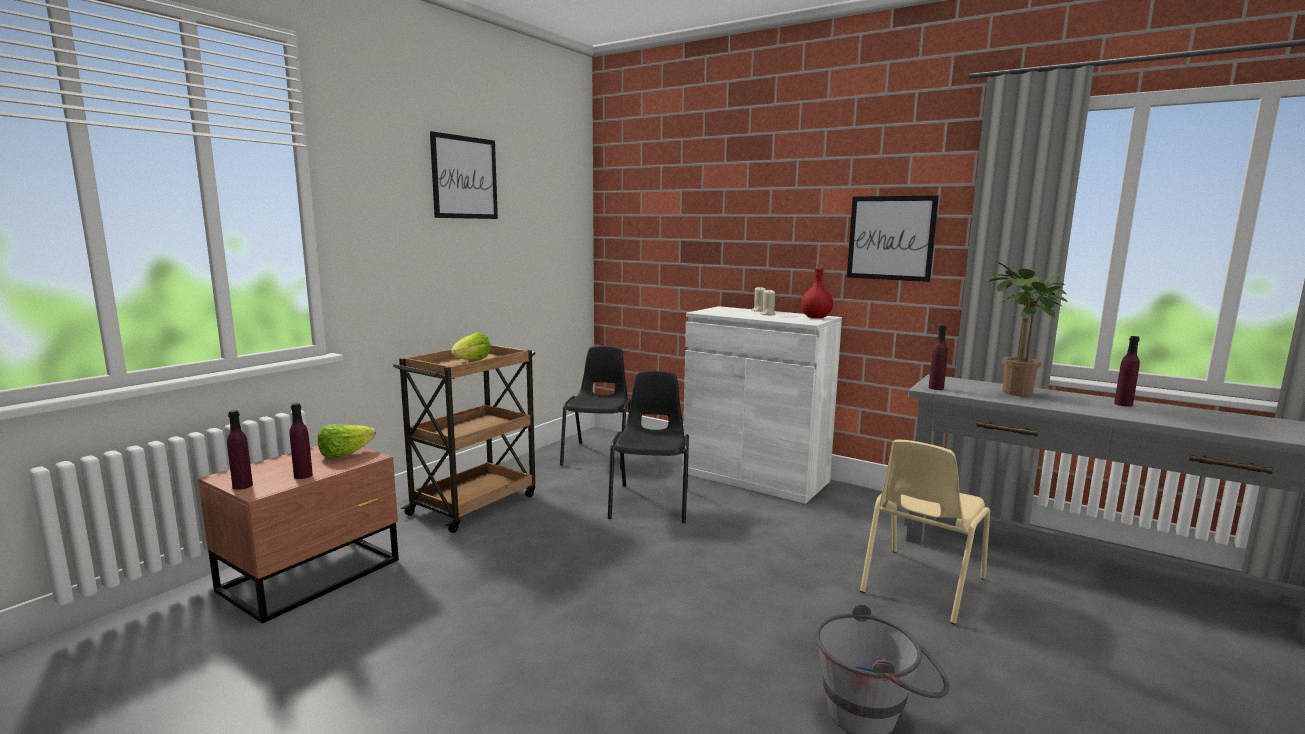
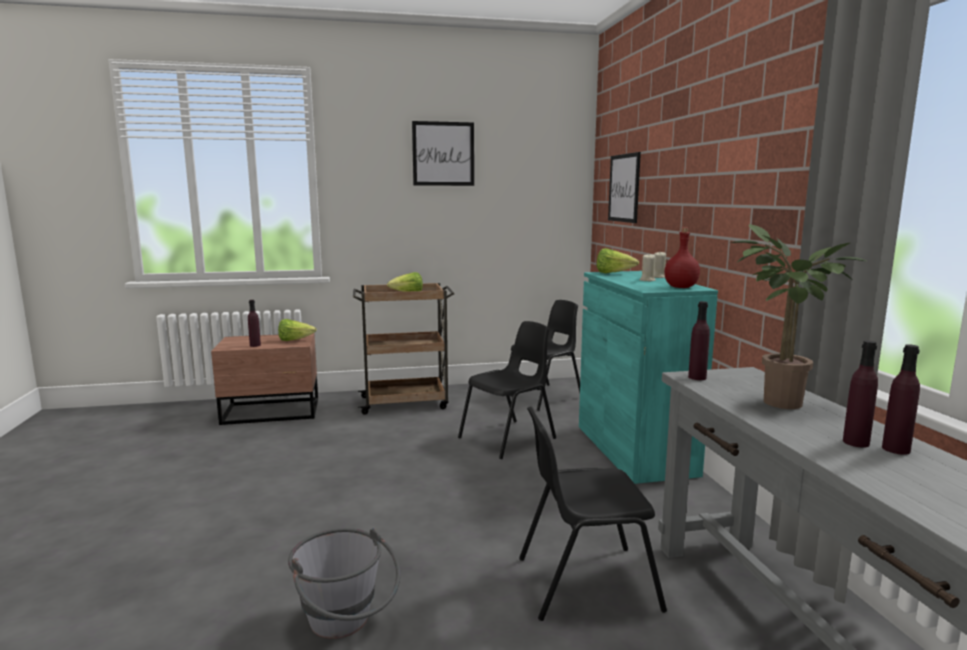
camera: 45 degrees right, 0 degrees up
(242, 486) = (227, 343): purple bottle -> purple bottle (856, 442)
(715, 311) = (613, 273): none -> lettuce
(755, 477) = (634, 449): white cabinet -> turquoise cabinet
(891, 238) = (762, 198): picture -> picture (624, 188)
(920, 585) = (584, 582): beige chair -> black chair

